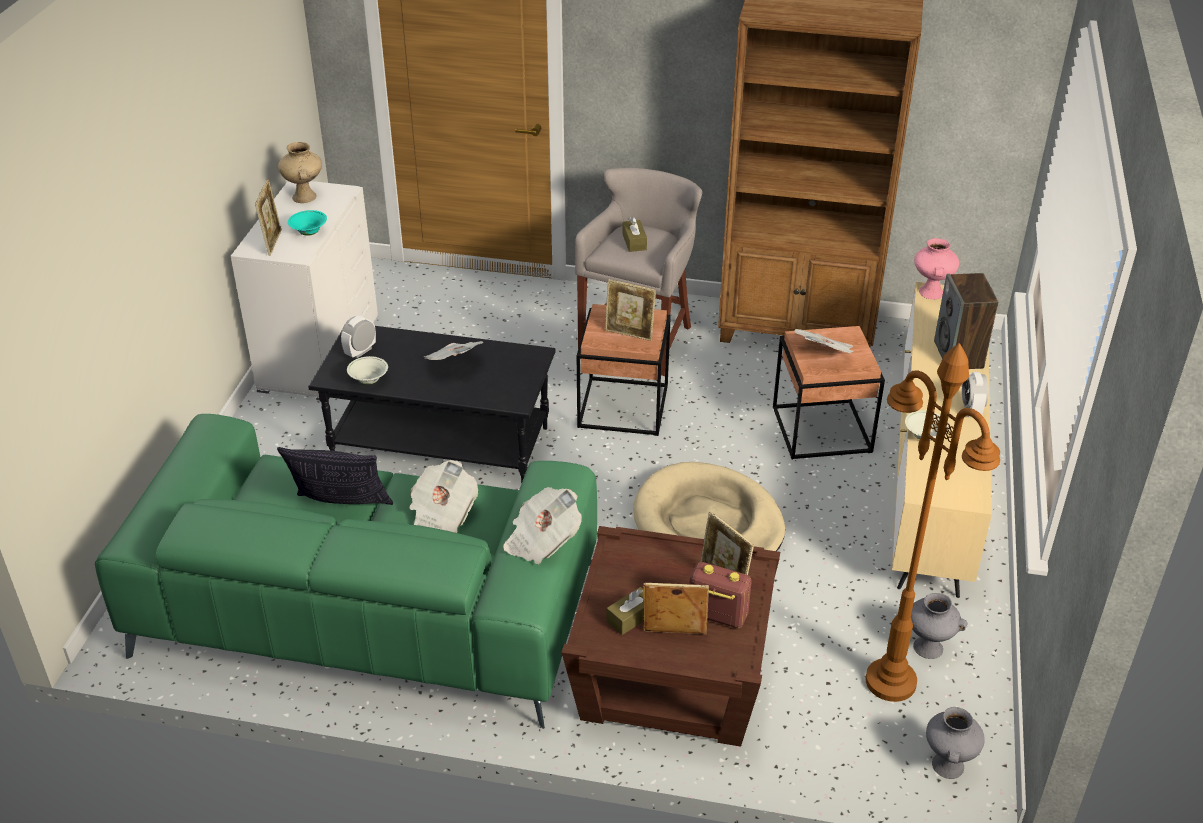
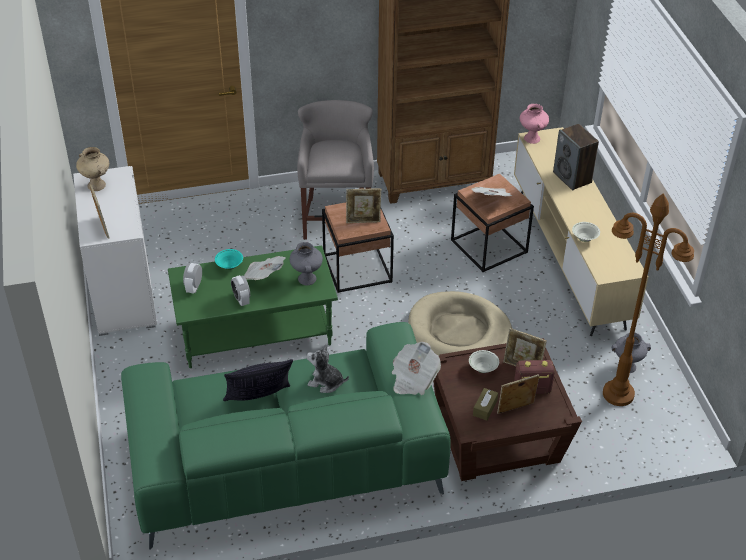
camera: 25 degrees left, 5 degrees up
(309, 233) = (123, 212): turquoise bowl -> turquoise bowl (229, 266)
(369, 381) = (215, 306): white bowl -> white bowl (483, 369)
(439, 445) = (255, 334): black coffee table -> green coffee table
(442, 515) = (326, 382): newspaper -> plush toy
(634, 242) = (332, 154): brown tissue box -> none
(947, 764) = (673, 431): grey vase -> grey vase (306, 278)
(971, 410) = (600, 212): alarm clock -> alarm clock (241, 299)

